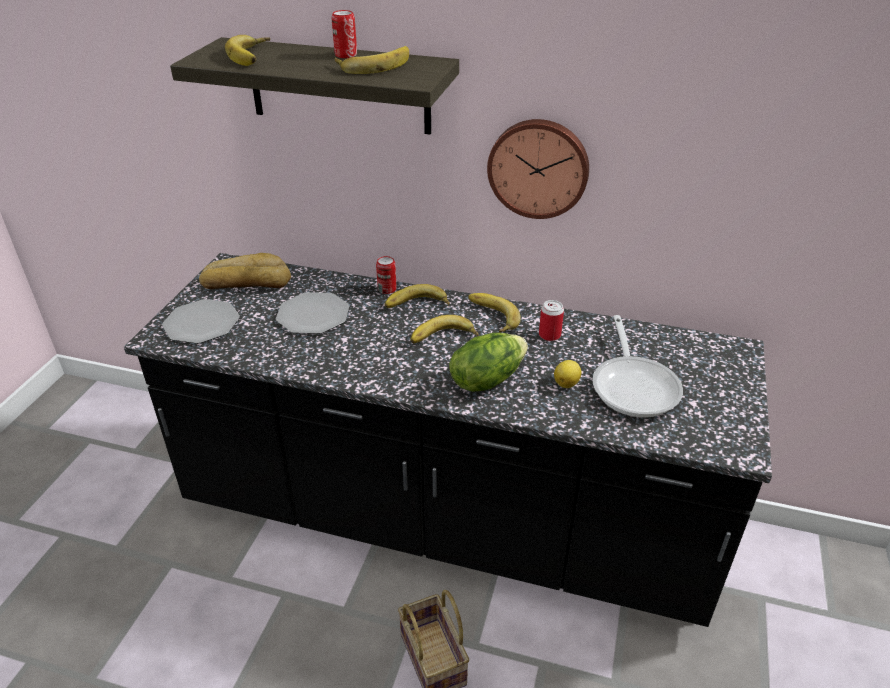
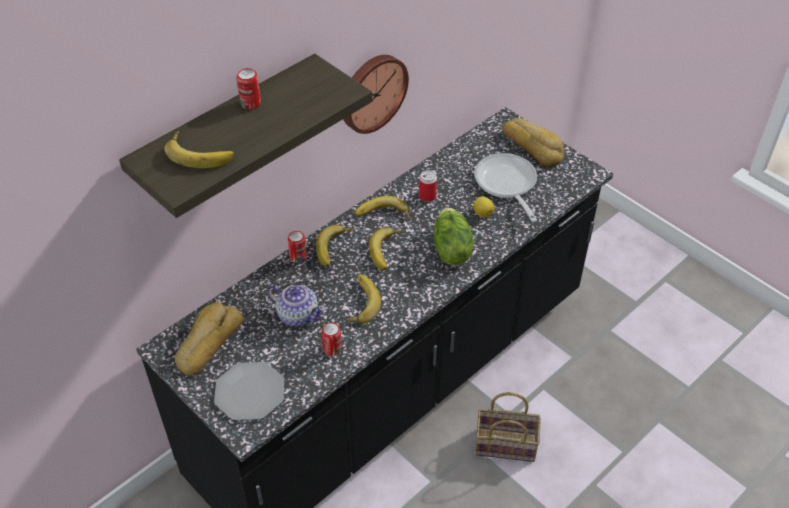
camera: 60 degrees left, 10 degrees up
(283, 350) = (332, 349): none -> can
(313, 315) = (297, 315): plate -> teapot
(374, 64) = (289, 97): banana -> banana (359, 302)
(634, 386) = (506, 184): frying pan -> frying pan turned 135 degrees counterclockwise
(725, 384) = (533, 146): none -> bread

